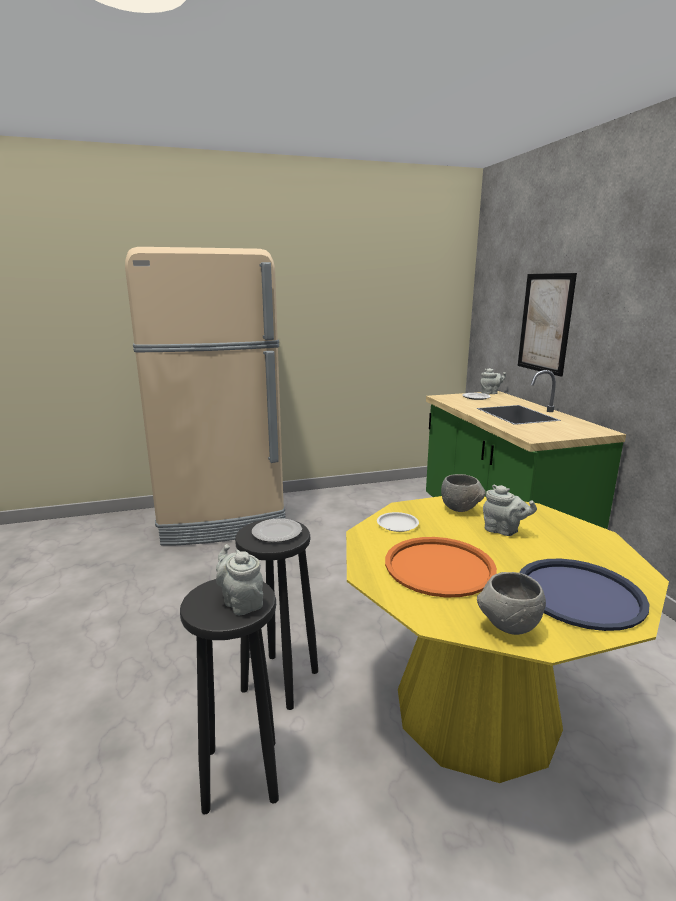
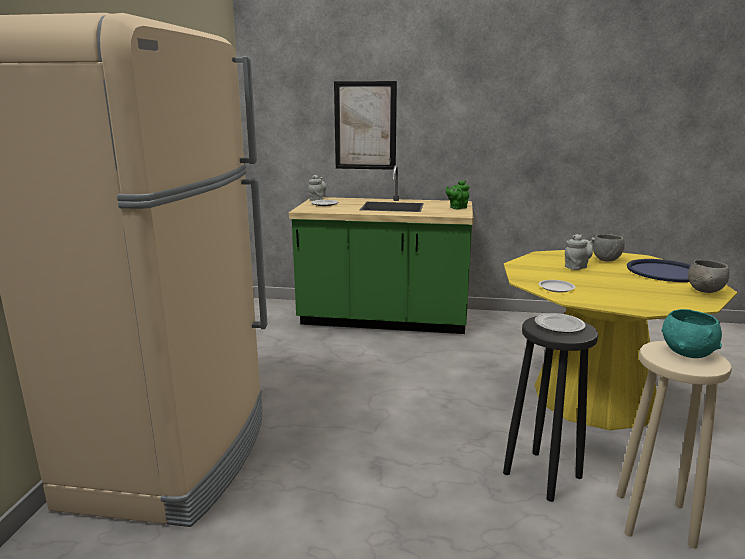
camera: 65 degrees left, 0 degrees up
(241, 602) = (687, 352): grey teapot -> turquoise bowl
(241, 773) = (653, 519): black stool -> beige stool
(439, 567) = (630, 291): orange tray -> none
(460, 510) = (536, 269): grey bowl -> grey bowl (606, 260)
(567, 433) = (457, 208): none -> green teapot

